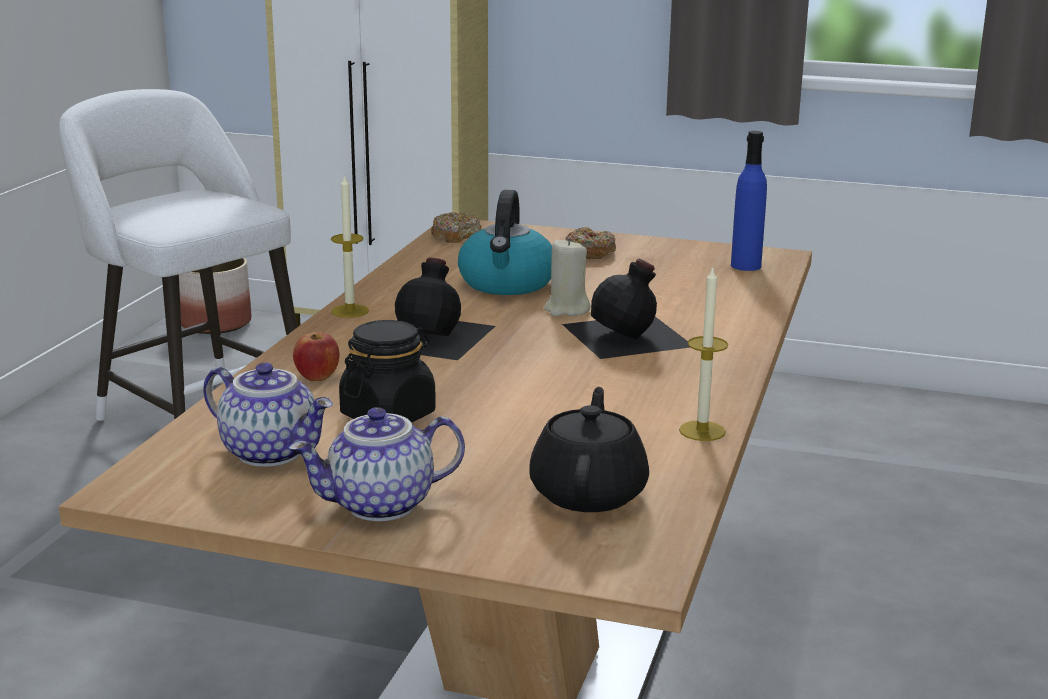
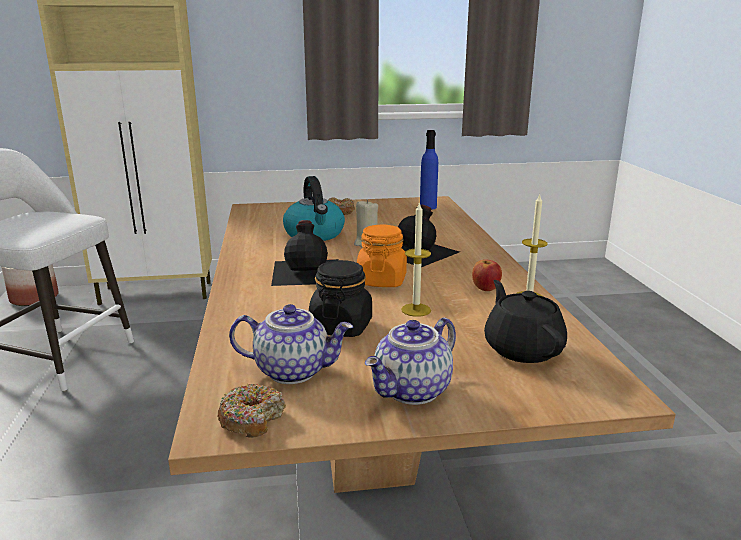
camera: 25 degrees left, 0 degrees up
(318, 377) = (265, 311): apple -> apple (485, 289)
(350, 311) = (237, 265): candle -> candle (416, 310)
(456, 236) = (252, 213): donut -> donut (252, 419)
(517, 367) = (381, 280): none -> orange jar

